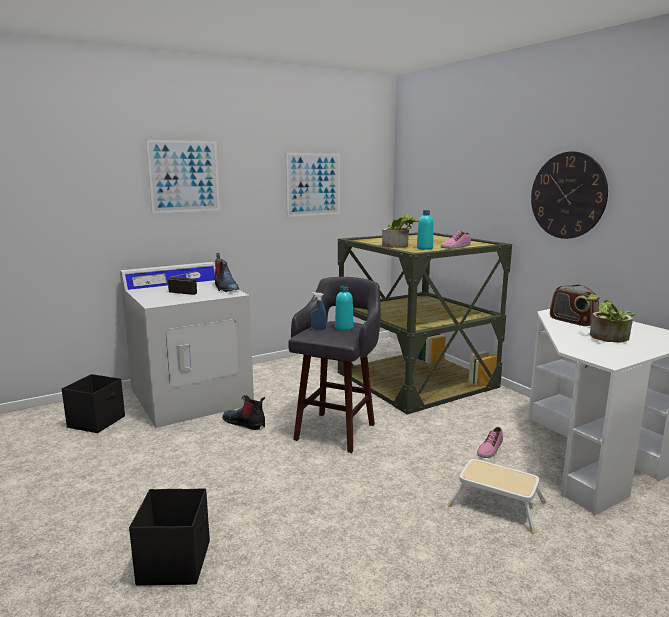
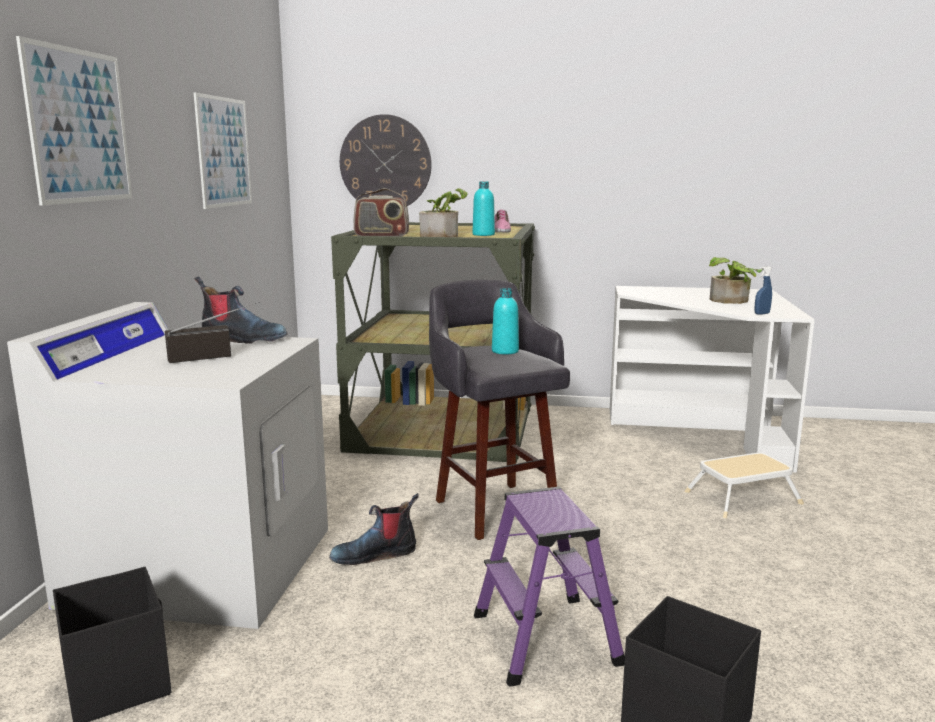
camera: 50 degrees left, 0 degrees up
(216, 494) = (545, 638): none -> purple step ladder
(318, 329) = (484, 359): blue spray bottle -> blue spray bottle (762, 314)
(490, 448) = (642, 459): shoe -> none
(568, 195) = (604, 159): wall clock -> wall clock (385, 163)
(572, 321) = (668, 295): radio -> radio (381, 236)

